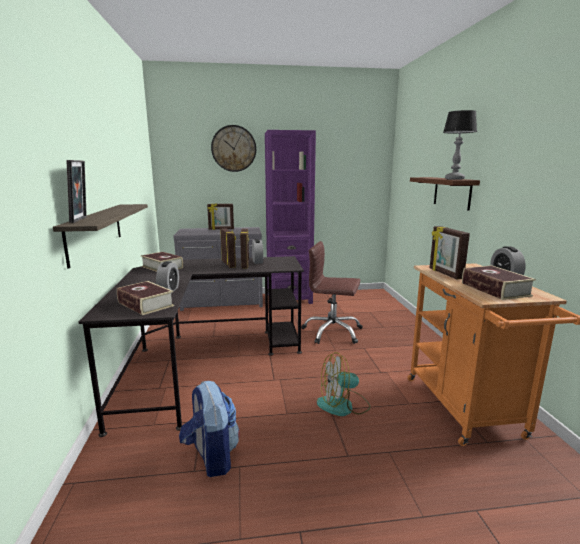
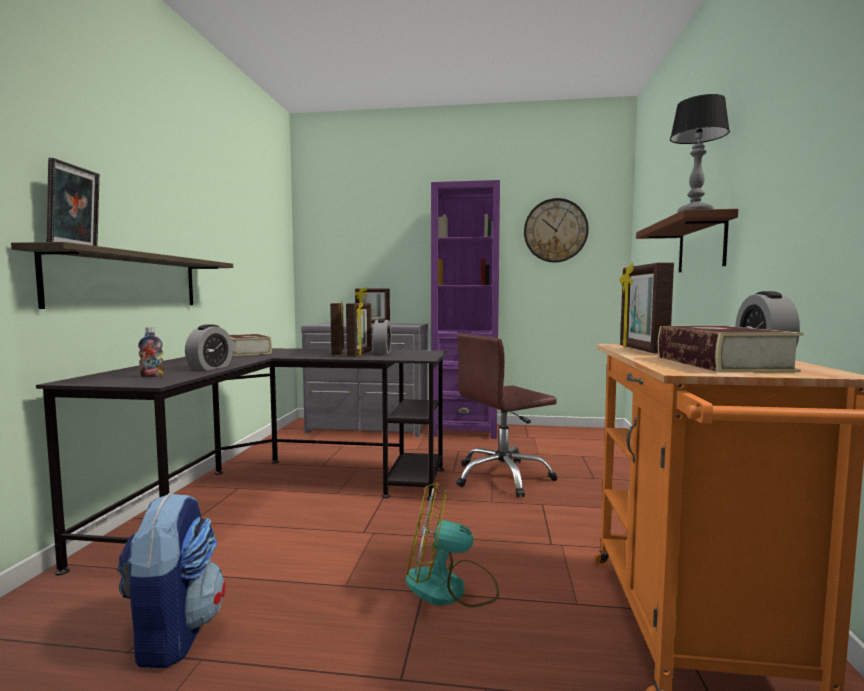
camera: 15 degrees right, 10 degrees down
(145, 304) = (152, 376): book -> bottle
(233, 148) = (396, 216): wall clock -> wall clock (555, 230)
(332, 332) = (503, 477): brown office chair -> brown office chair turned 60 degrees counterclockwise

